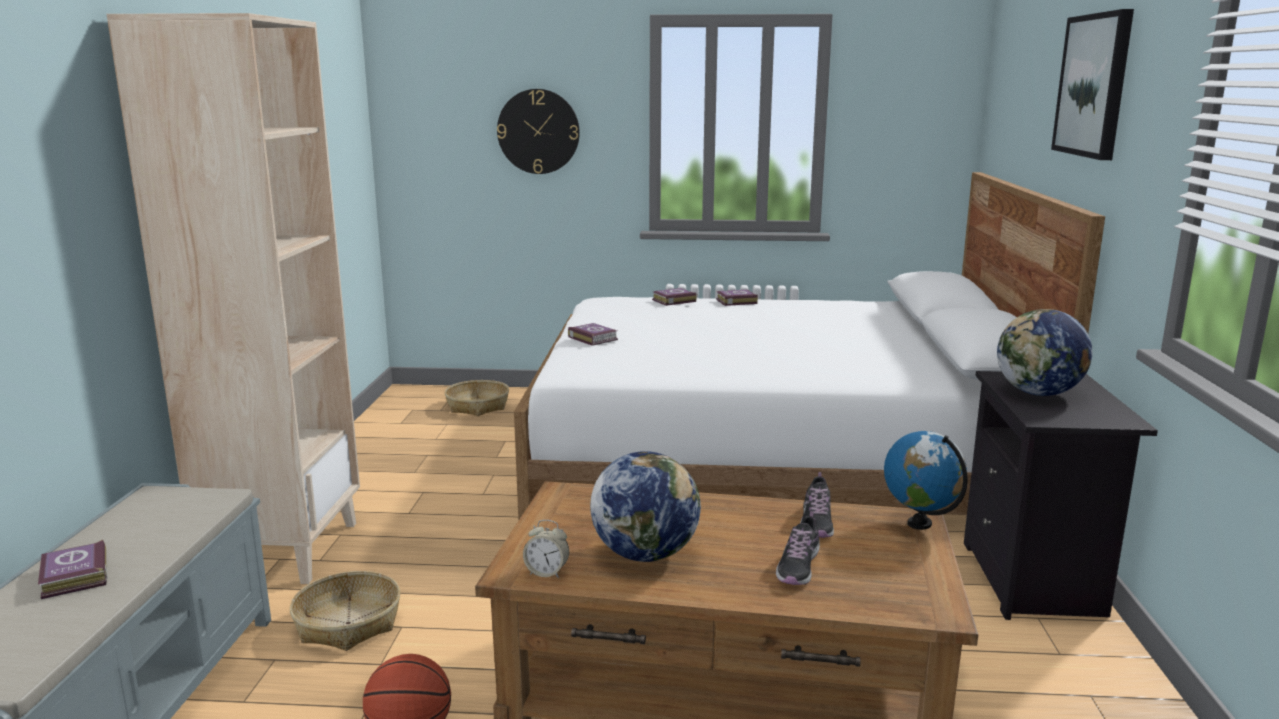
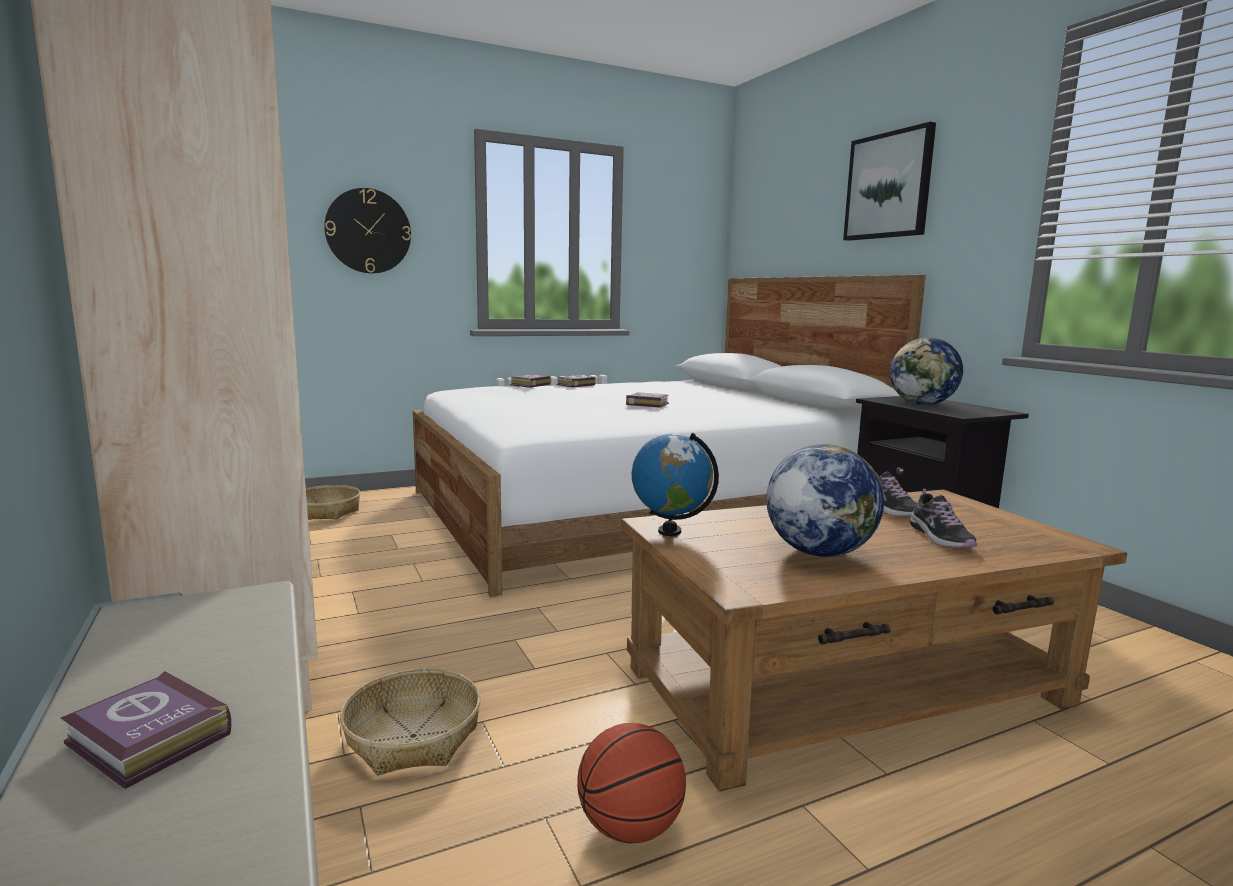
camera: 30 degrees left, 5 degrees down
(547, 572) = (769, 584): alarm clock -> none
(593, 338) = (505, 410): book -> book (647, 404)
(920, 524) = (950, 498): globe -> globe (670, 531)

